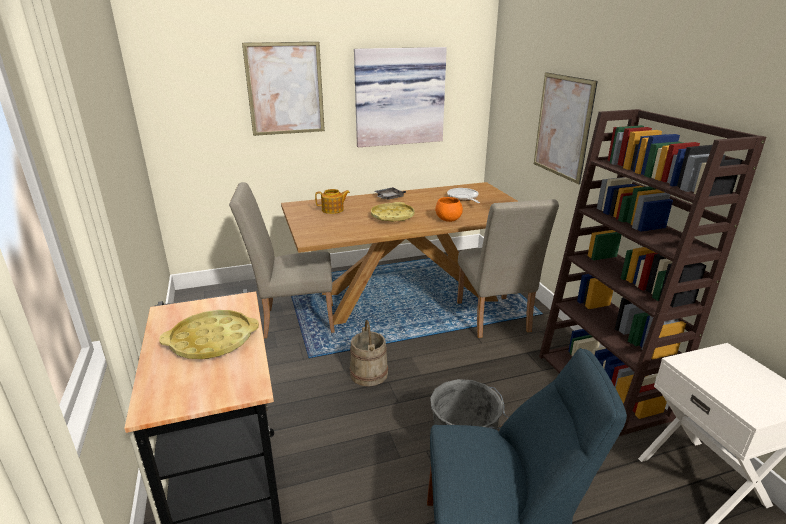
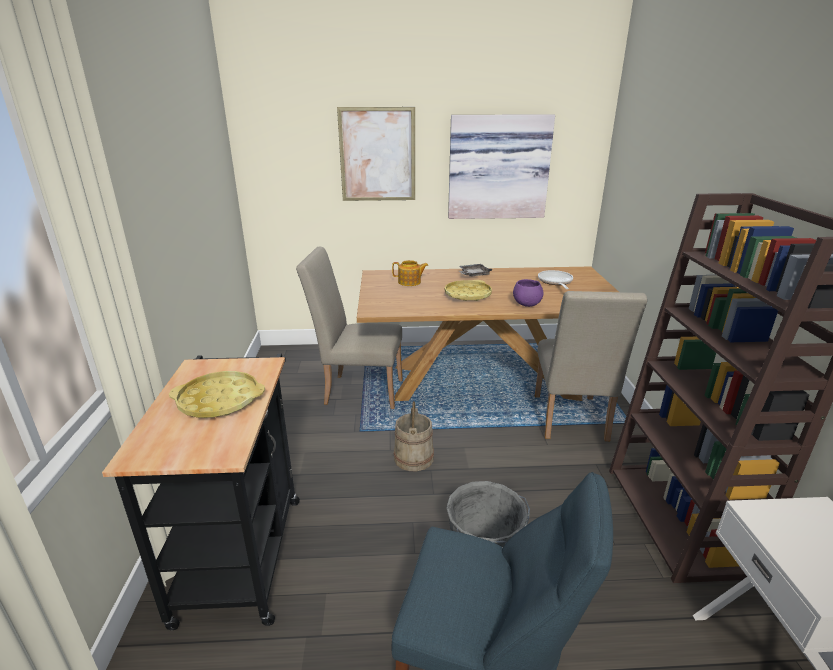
camera: 15 degrees right, 0 degrees up
(448, 219) = (527, 304): orange bowl -> purple bowl
(562, 126) = (672, 209): picture -> none

